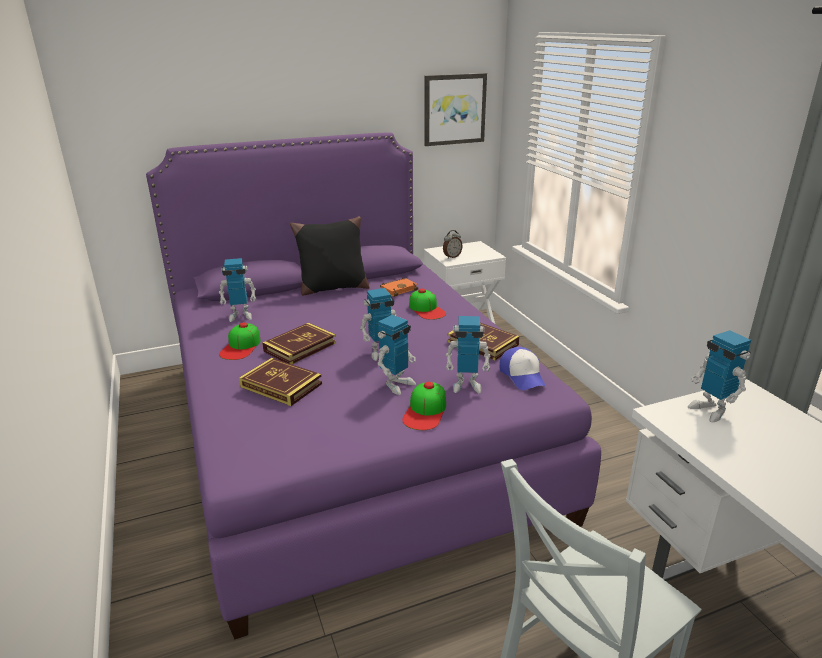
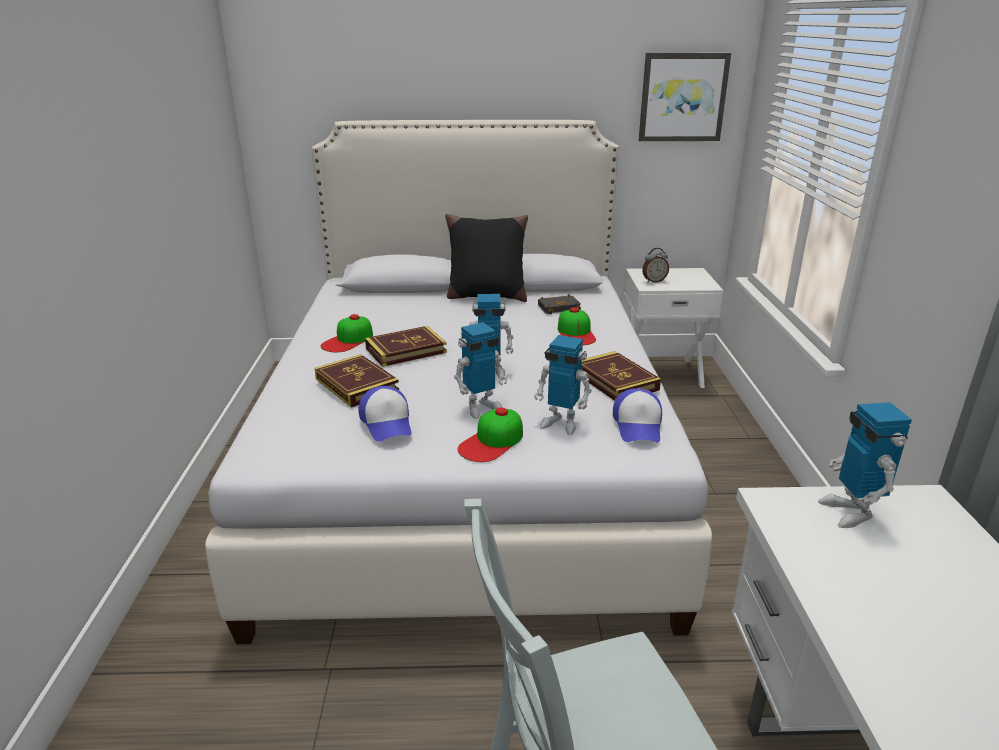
camera: 20 degrees right, 0 degrees up
(240, 315) = (370, 310): toy robot -> none
(332, 413) = (387, 423): none -> cap
(348, 431) = (467, 462): purple bed -> white bed
(399, 289) = (559, 307): orange book -> black book

